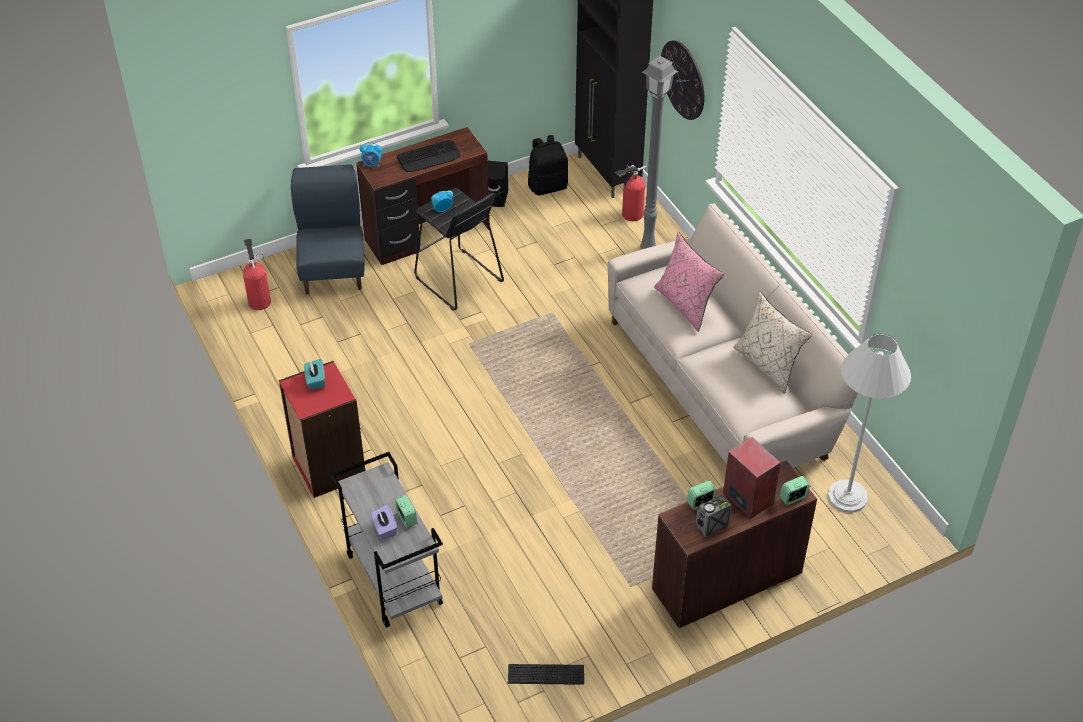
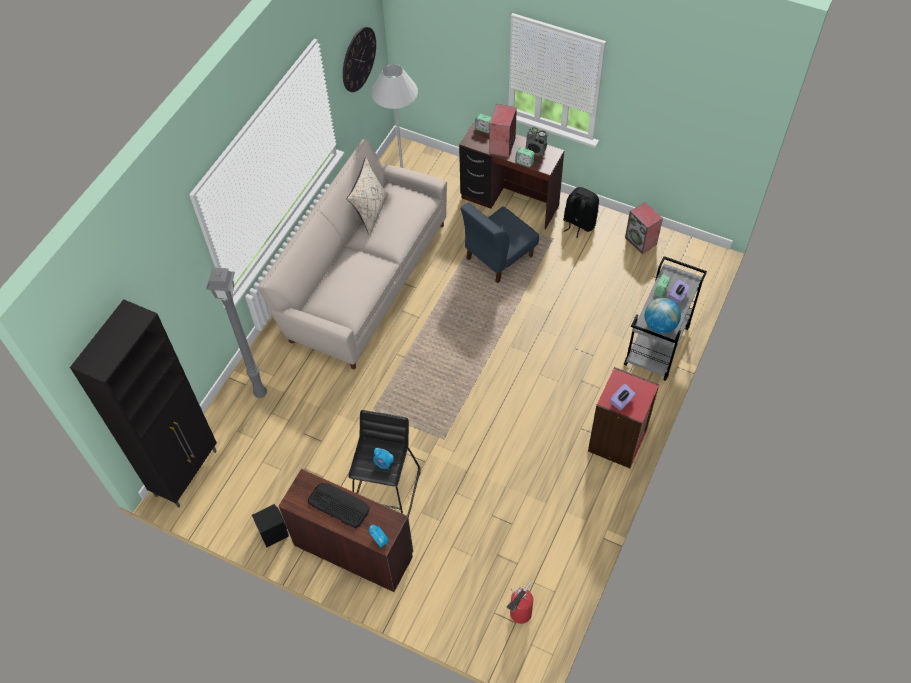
camera: 125 degrees left, 10 degrees up
(315, 380) = (622, 401): turquoise tissue box -> purple tissue box
(333, 269) = (444, 587): blue chair -> blue chair (498, 257)
(368, 486) = (660, 325): none -> globe
(546, 674) = (641, 241): keyboard -> speaker
(548, 186) = (232, 504): black backpack -> black backpack (578, 223)
(630, 215) = (228, 427): fire extinguisher -> none
(683, 80) = (176, 312): wall clock -> wall clock (358, 59)
(685, 305) = (351, 277): pink pillow -> none

